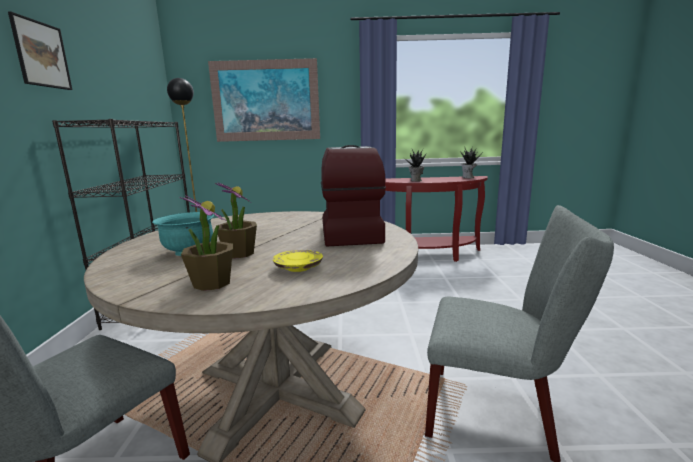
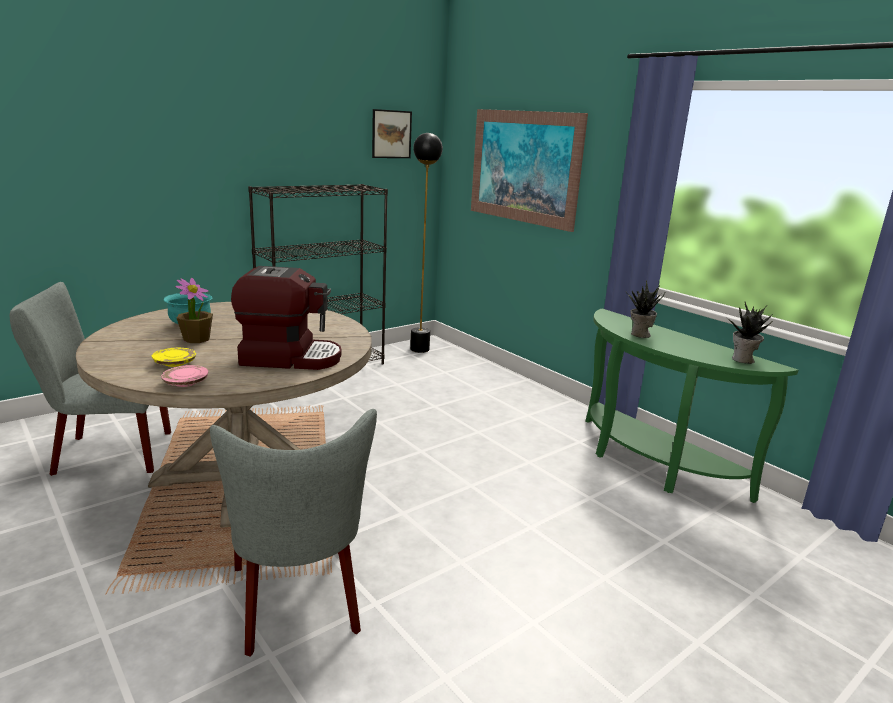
camera: 50 degrees right, 5 degrees up
(41, 54) = (254, 129): picture -> picture (391, 134)
(212, 283) = (128, 349): potted plant -> none
(349, 233) = (290, 357): coffee machine -> coffee machine turned 45 degrees clockwise
(365, 269) = (185, 383): none -> pink plate
(427, 256) = (648, 464): red console table -> green console table

